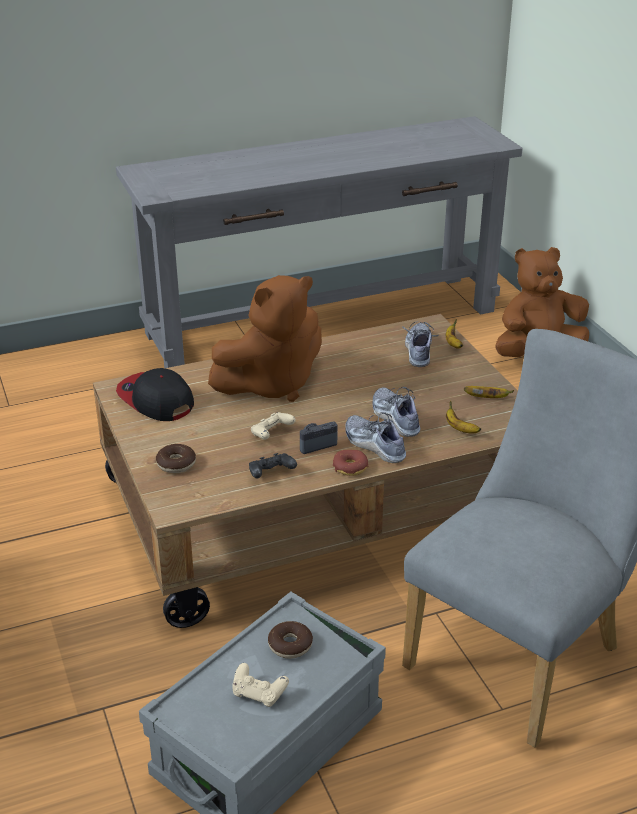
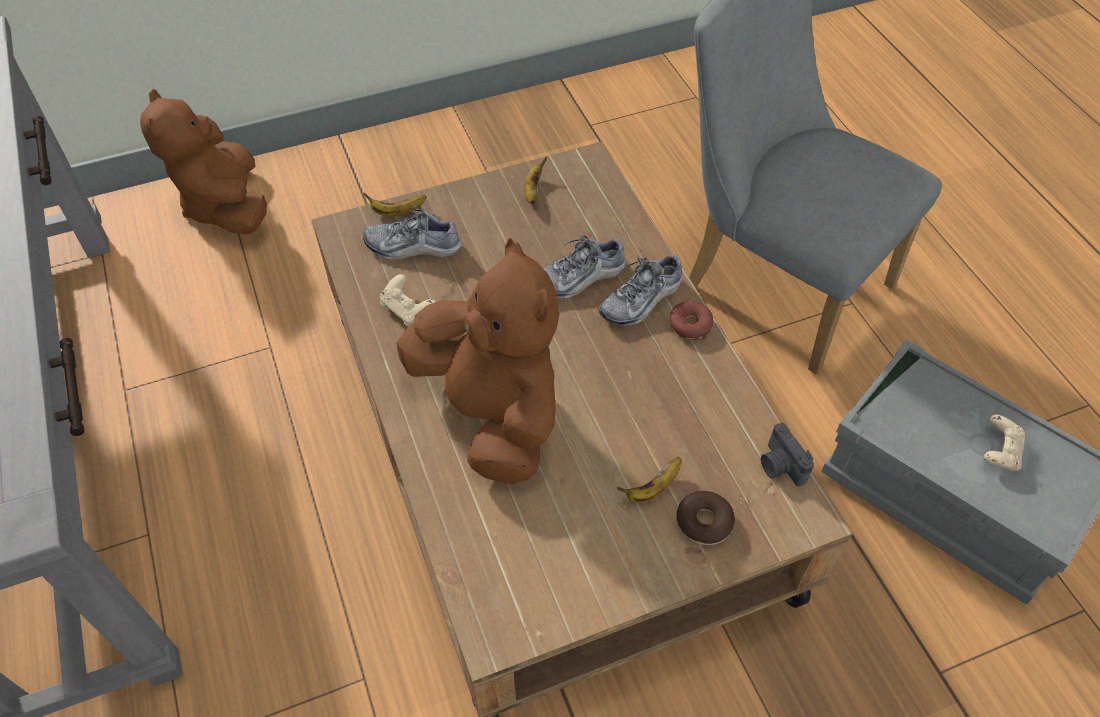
camera: 90 degrees left, 20 degrees up
(155, 400) = (532, 569): cap -> none
(271, 434) = (622, 409): beige game controller -> beige game controller (408, 310)
(271, 474) = (715, 407): black game controller -> none
(290, 645) = (920, 424): donut -> none
(316, 444) = (643, 359): camera -> camera (779, 466)
(460, 428) = (600, 220): banana -> banana (652, 489)

